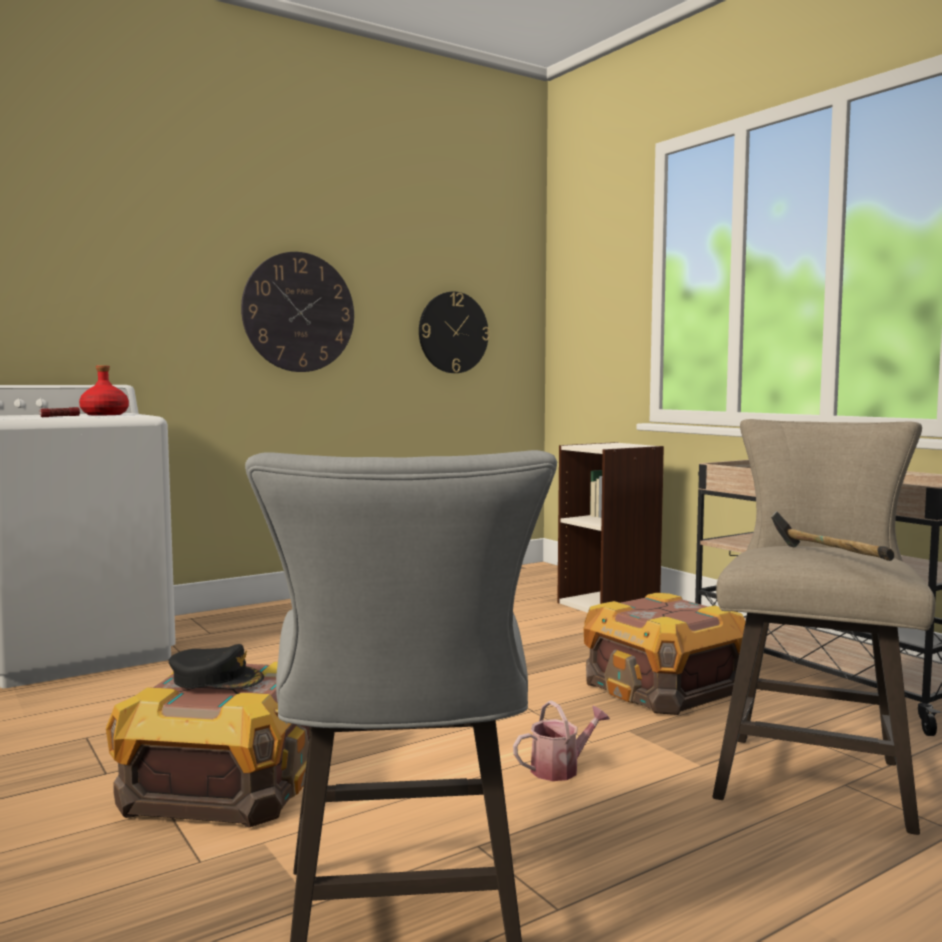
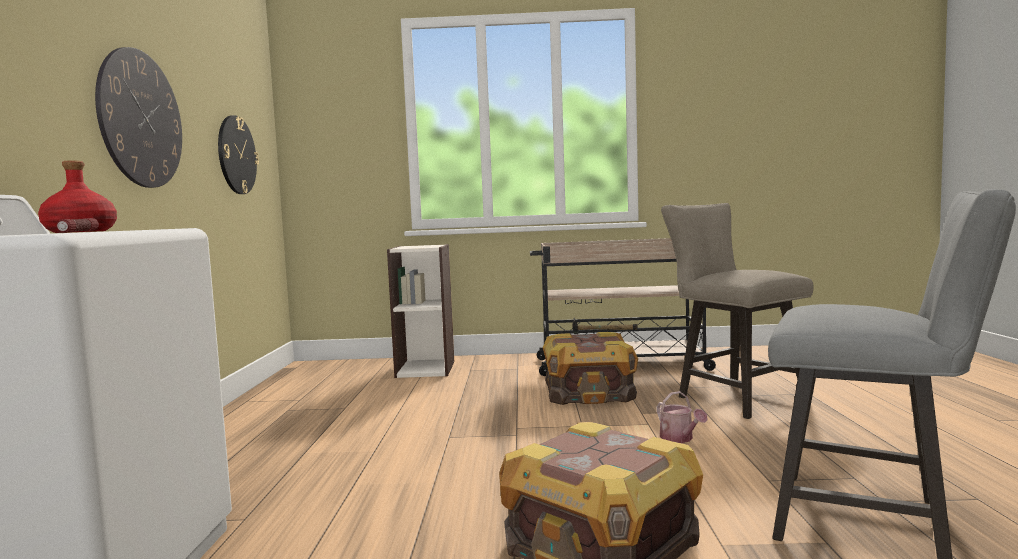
camera: 55 degrees left, 0 degrees up
(217, 679) = (595, 447): black cap -> none
(560, 768) = (679, 439): watering can -> watering can turned 150 degrees clockwise
(828, 557) = (766, 271): hammer -> hammer (602, 335)

